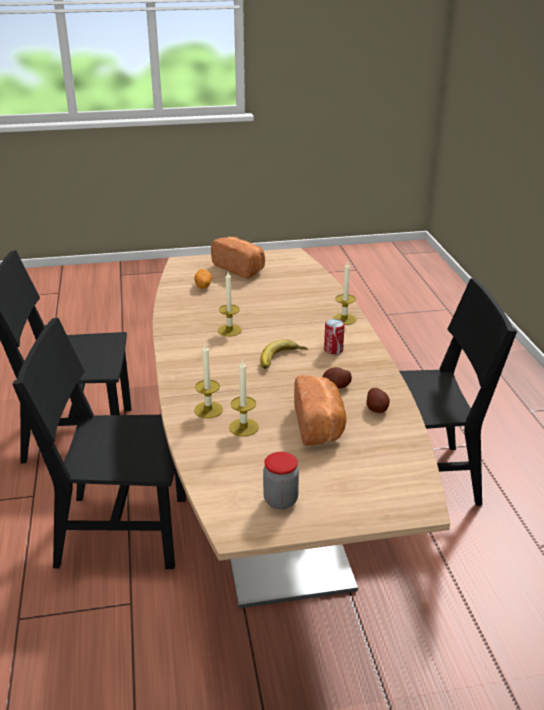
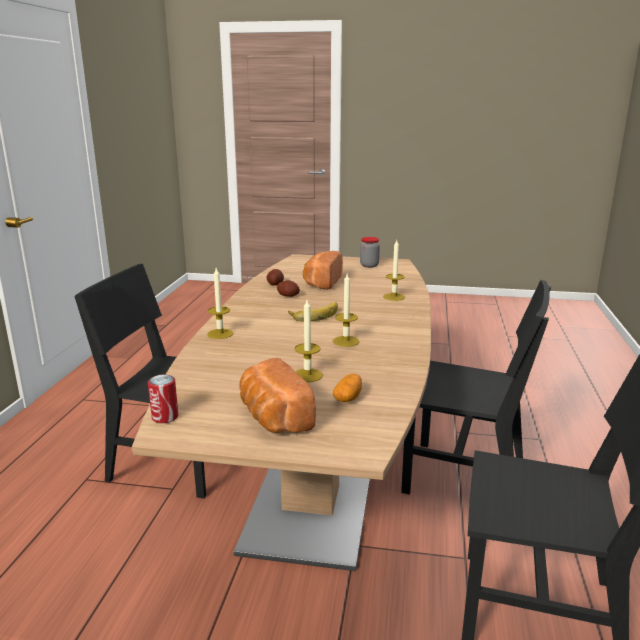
camera: 160 degrees left, 10 degrees down
(243, 427) = (373, 287): candle -> candle (307, 375)
(333, 349) = (262, 314): can -> can (165, 417)

